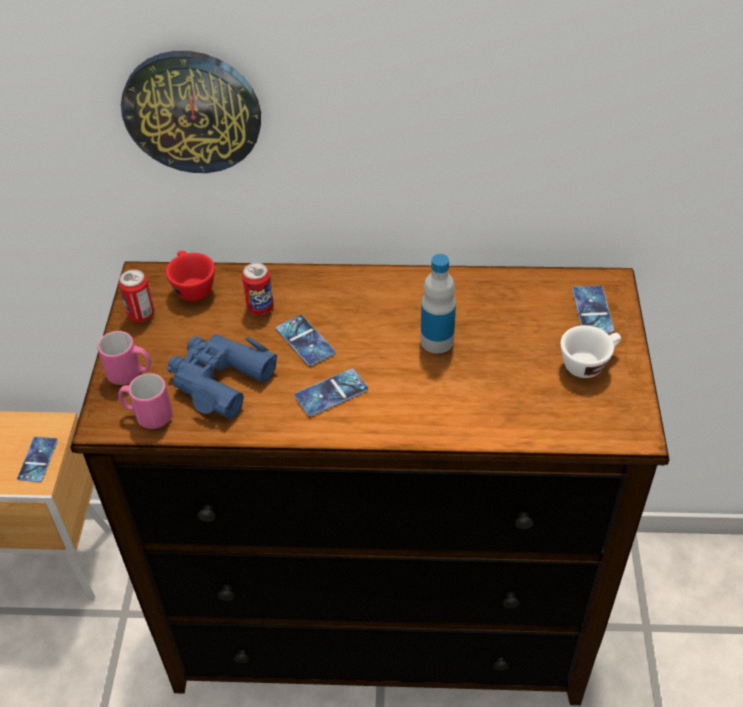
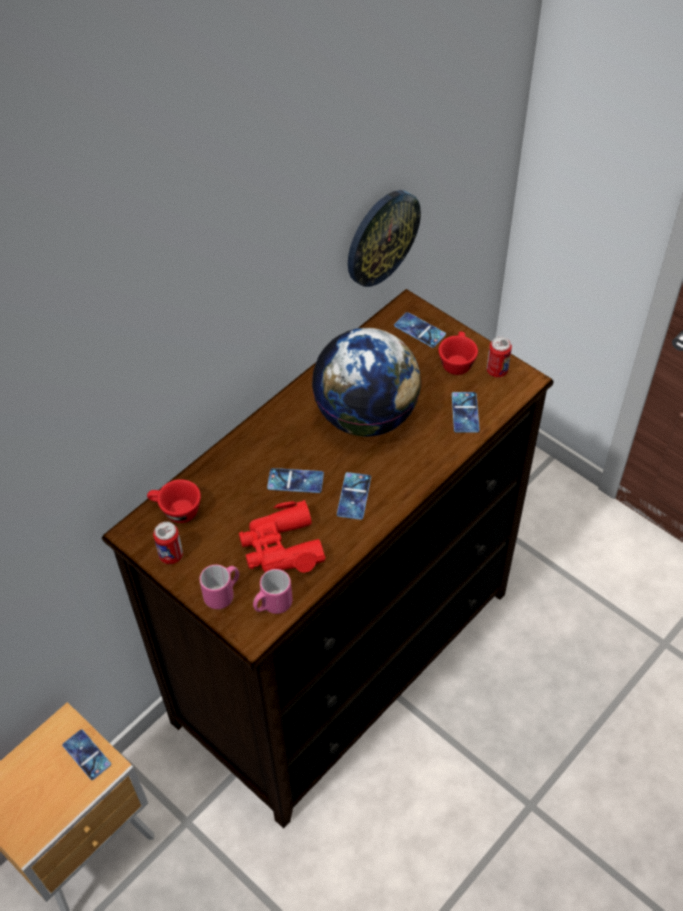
camera: 50 degrees left, 5 degrees up
(192, 111) = (132, 378): wall clock -> wall clock (381, 237)
(219, 380) = (281, 547): blue binoculars -> red binoculars
(260, 307) = (239, 486): can -> can (497, 371)
(437, 341) = (366, 417): bottle -> globe
(531, 411) = (465, 412): none -> phone
(588, 362) = (456, 361): white cup -> red cup

